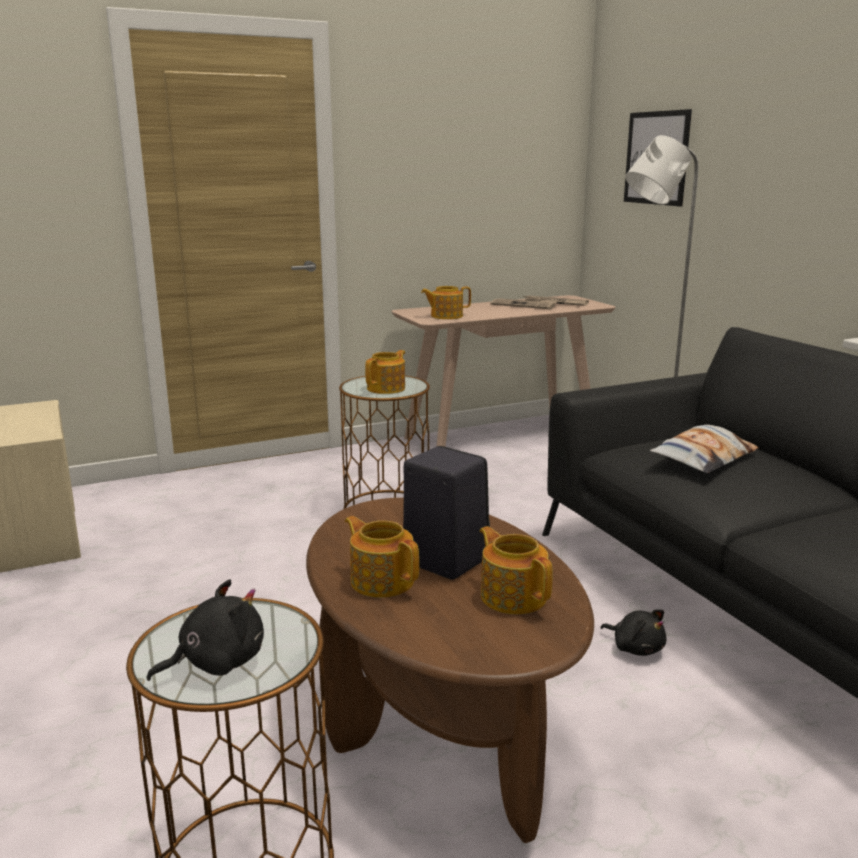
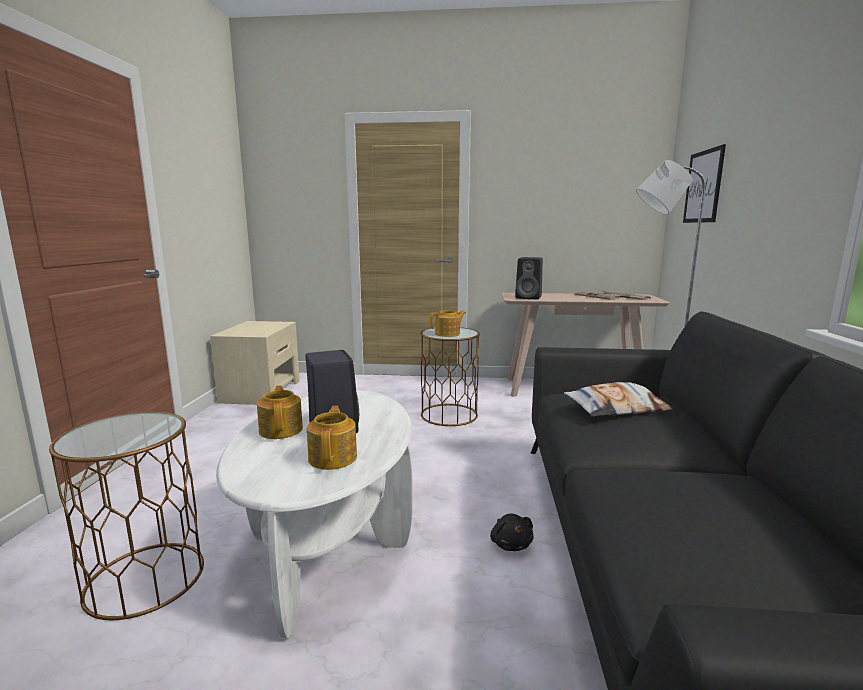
camera: 30 degrees right, 5 degrees down
(216, 662) = (101, 438): black plush toy -> none
(439, 720) = (330, 542): brown coffee table -> white coffee table
(446, 316) = (529, 297): teapot -> black speaker

